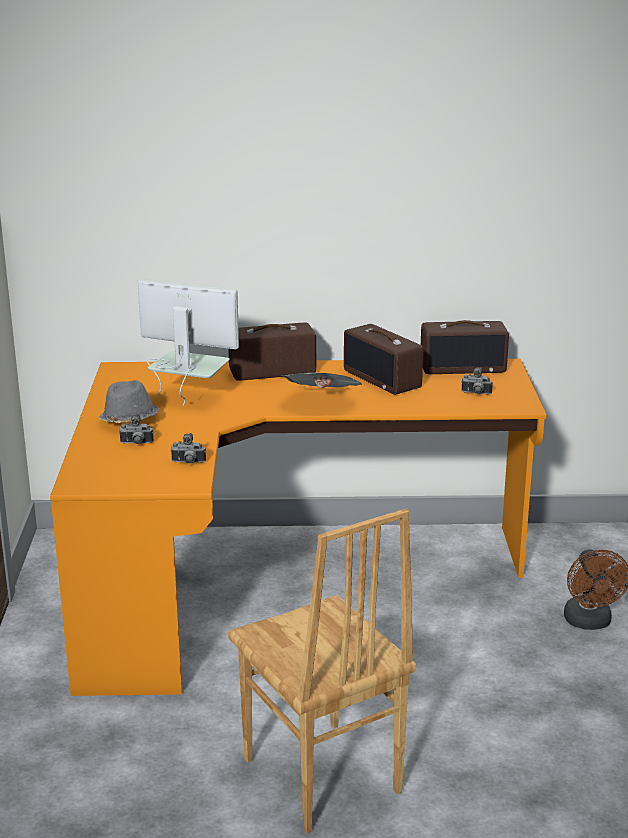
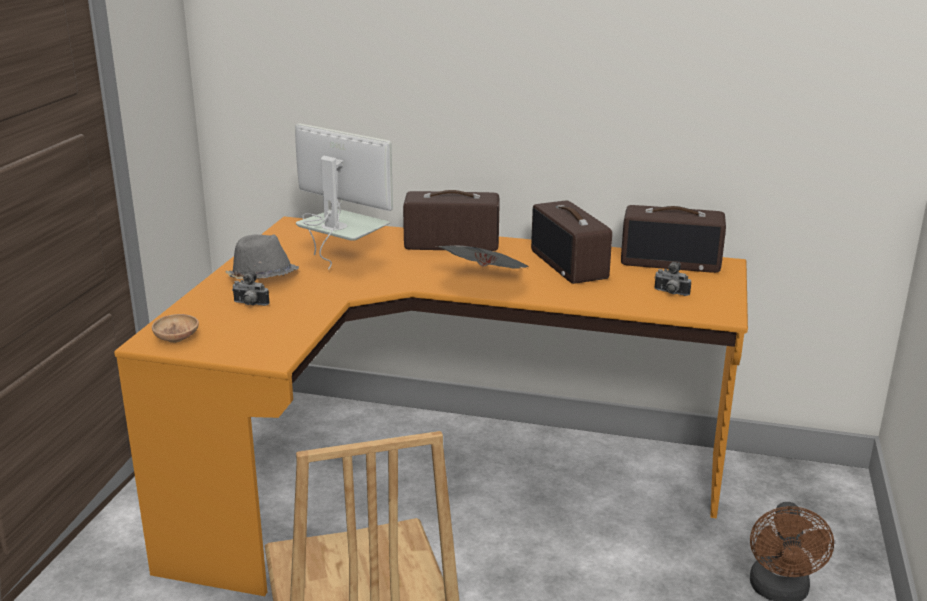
camera: 15 degrees right, 0 degrees up
(97, 479) = (177, 338): none -> brown bowl
(188, 463) = (288, 333): camera -> none

